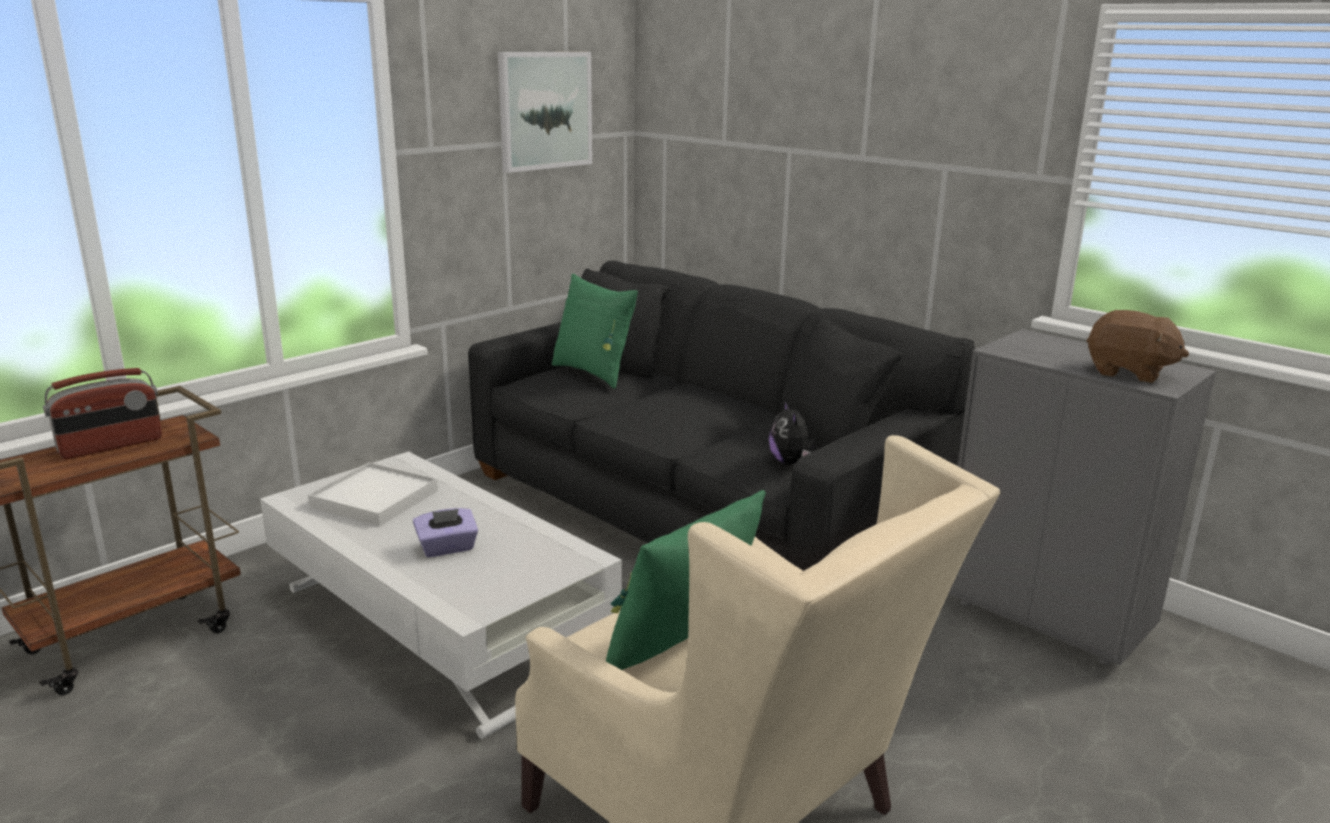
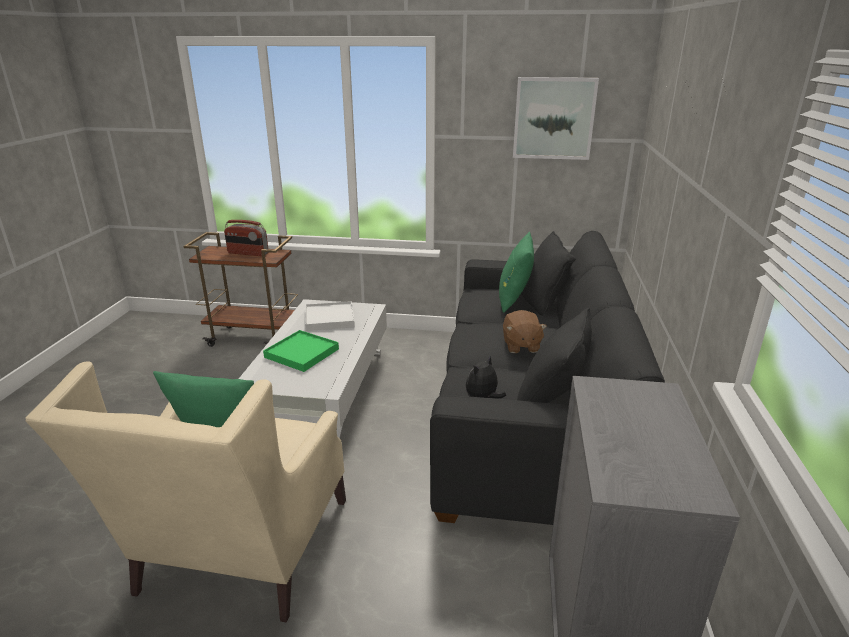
camera: 55 degrees right, 5 degrees up
(447, 548) = (302, 353): purple tissue box -> green tray
(1128, 373) = (631, 460): brown plush toy -> brown plush toy (521, 346)

